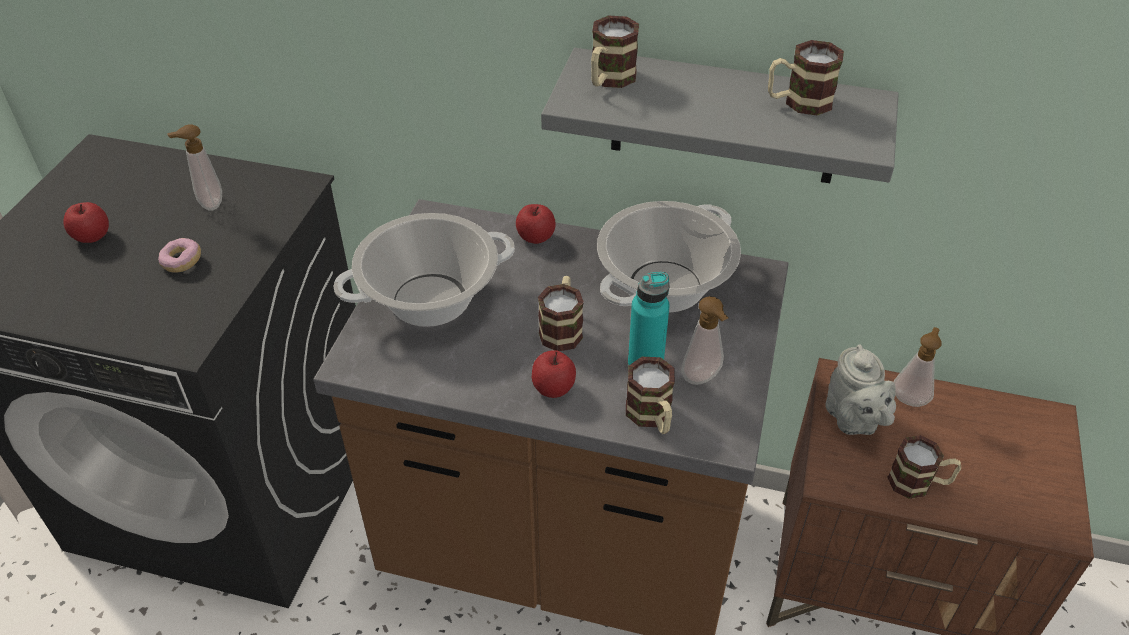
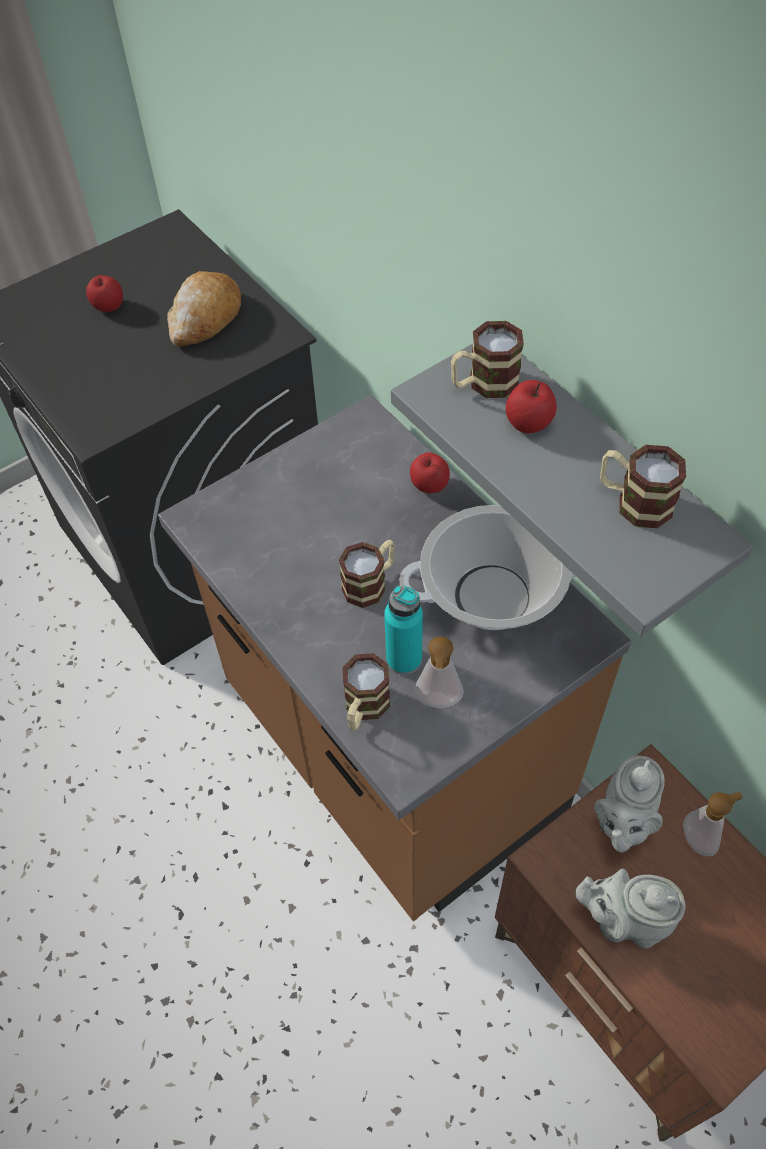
camera: 40 degrees right, 10 degrees up
(182, 262) = (146, 362): donut -> none
(208, 204) = (205, 318): soap dispenser -> bread
(430, 299) = (295, 495): cooking pot -> none
(553, 387) = (314, 632): apple -> apple (529, 423)
(919, 483) = (624, 920): mug -> grey teapot

